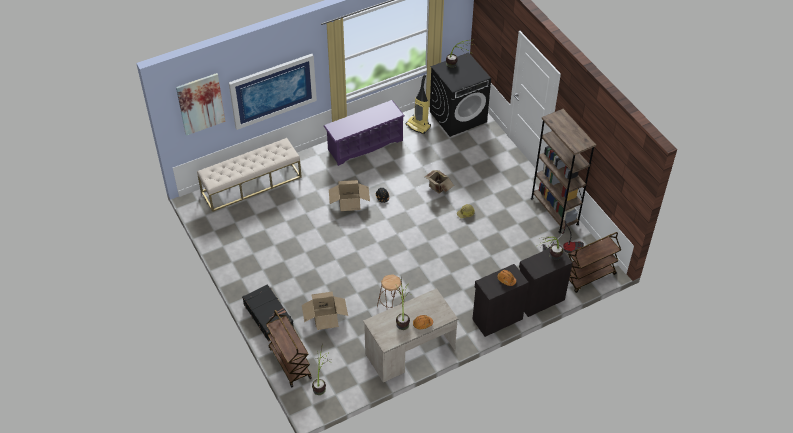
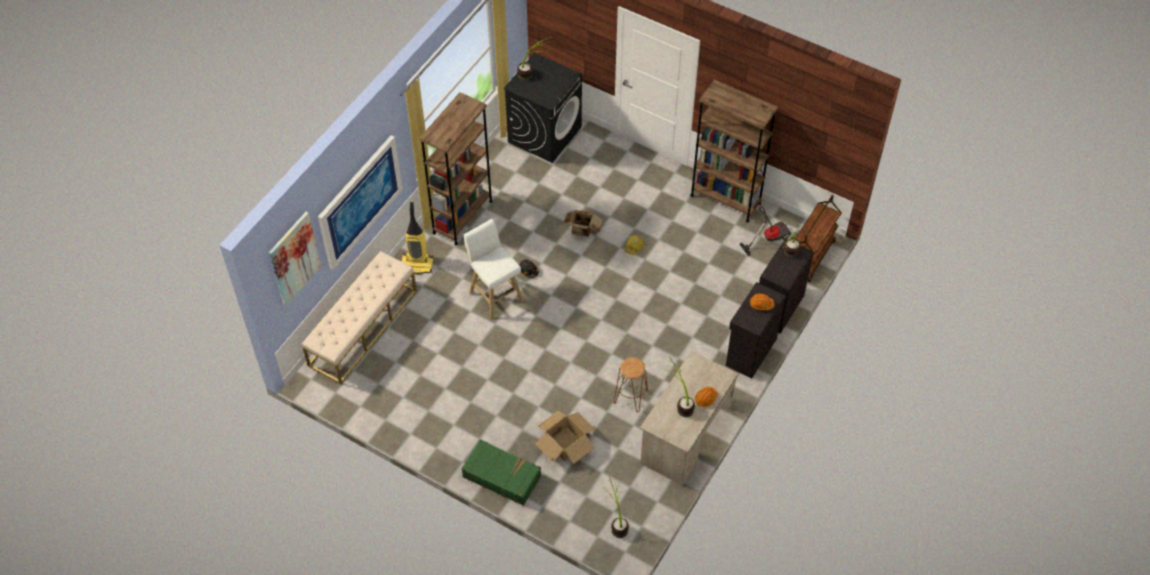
camera: 30 degrees left, 5 degrees up
(269, 316) = (502, 476): black suitcase -> green suitcase
(289, 363) = (565, 517): brown cart -> none
(349, 202) = (495, 294): cardboard box -> white stool
(365, 145) = (462, 217): purple shoe rack -> brown bookcase
(418, 126) = (508, 165): vacuum cleaner -> vacuum cleaner (417, 264)

